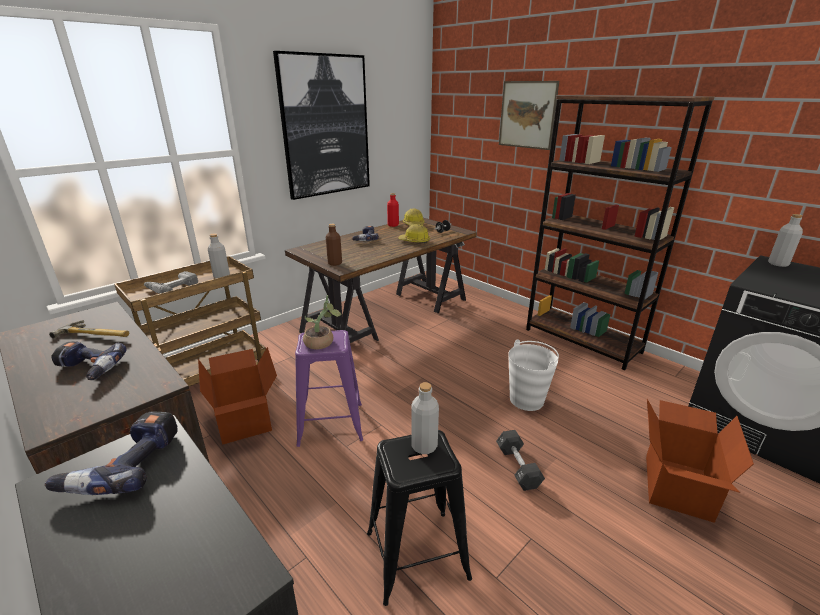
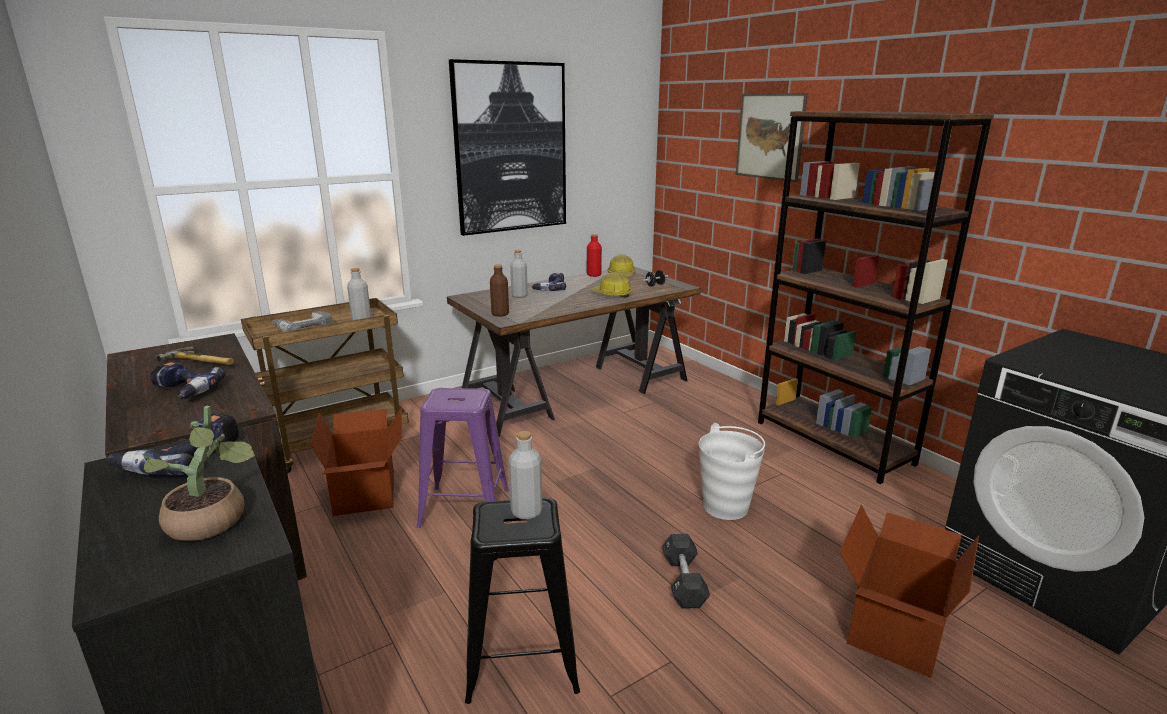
camera: 10 degrees right, 5 degrees down
(322, 343) = (455, 400): potted plant -> potted plant (213, 524)
(778, 264) = (1080, 340): grey bottle -> grey bottle (519, 296)

